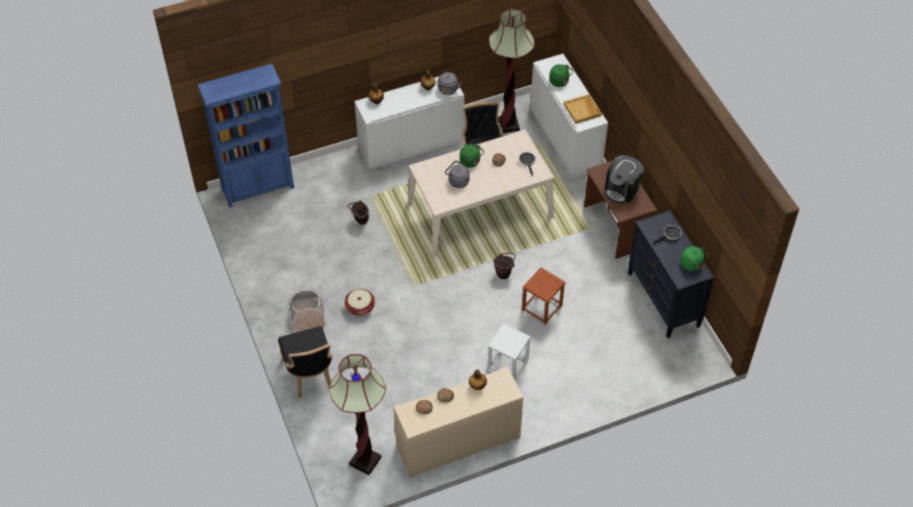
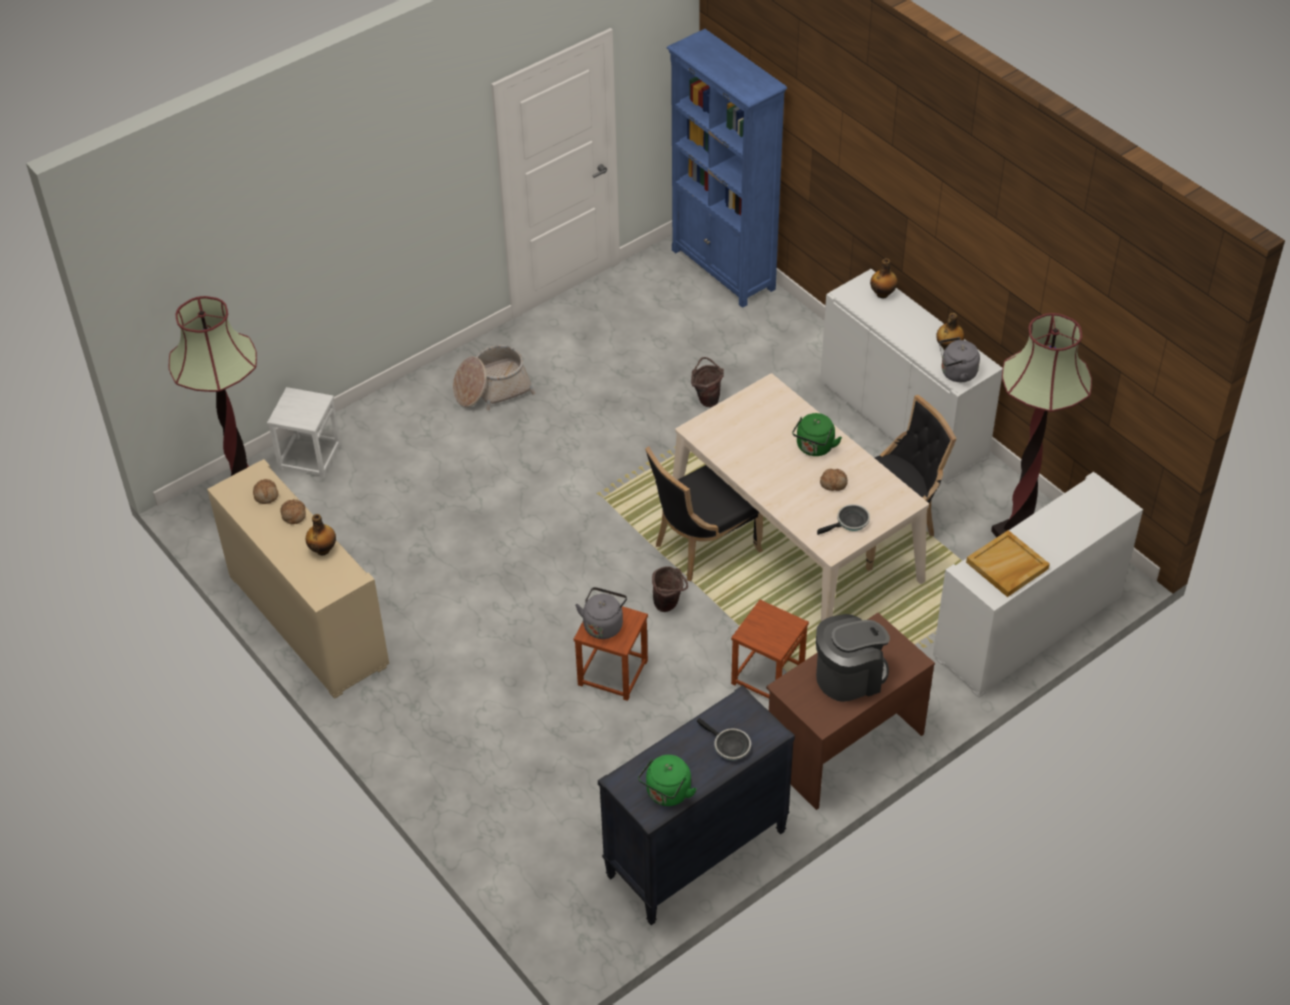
camera: 75 degrees right, 5 degrees down
(310, 375) = (388, 418): black chair -> black chair (702, 547)
(360, 307) = (534, 441): basket -> none
(457, 181) = (762, 440): grey kettle -> grey kettle (603, 624)
(507, 364) = (478, 650): white stool -> white stool (309, 456)
(560, 82) = (1063, 519): green kettle -> none
(564, 245) = (767, 676): none -> brown stool
(622, 189) = (849, 676): coffee machine -> coffee machine turned 135 degrees clockwise

